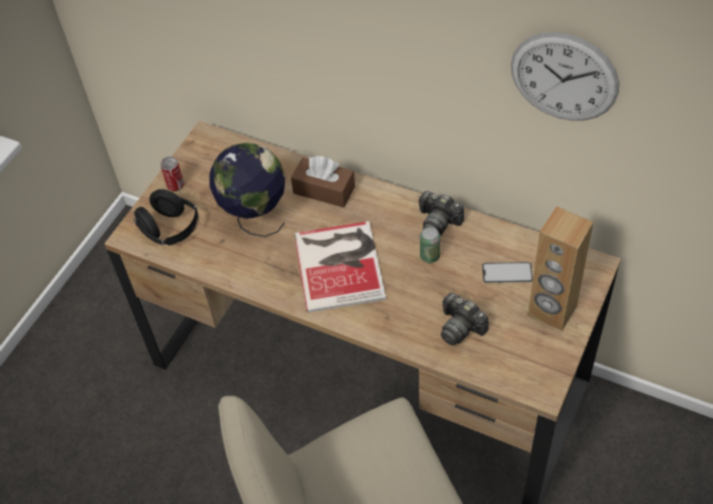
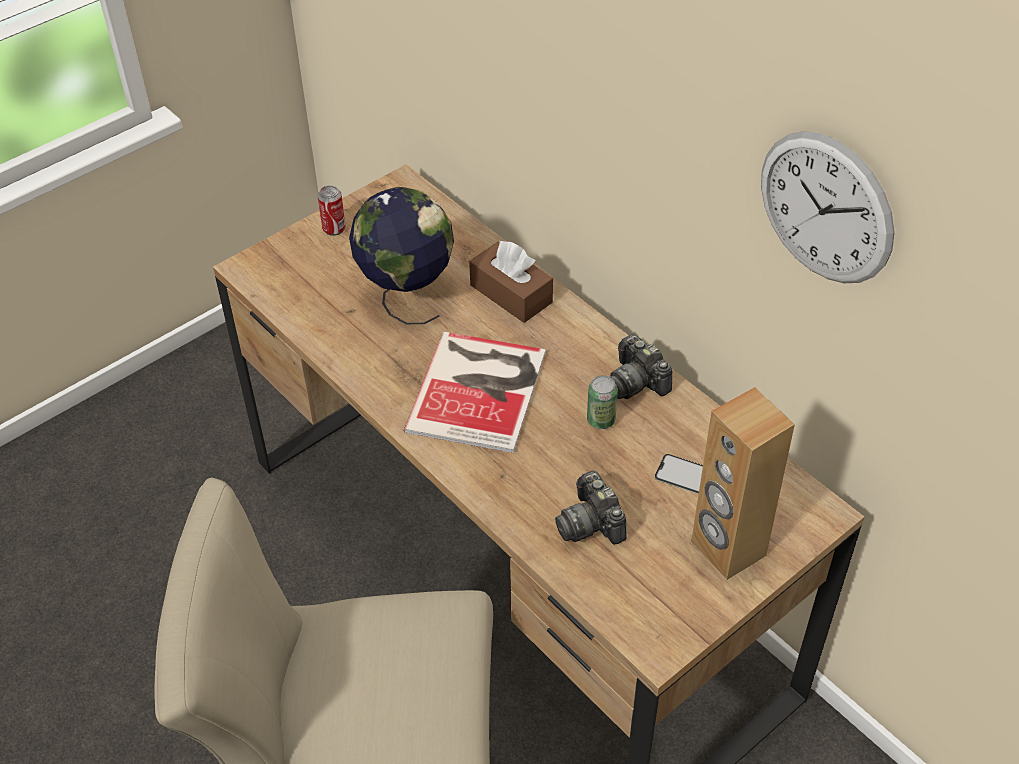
camera: 20 degrees right, 5 degrees down
(171, 230) = (298, 277): black headphones -> none

